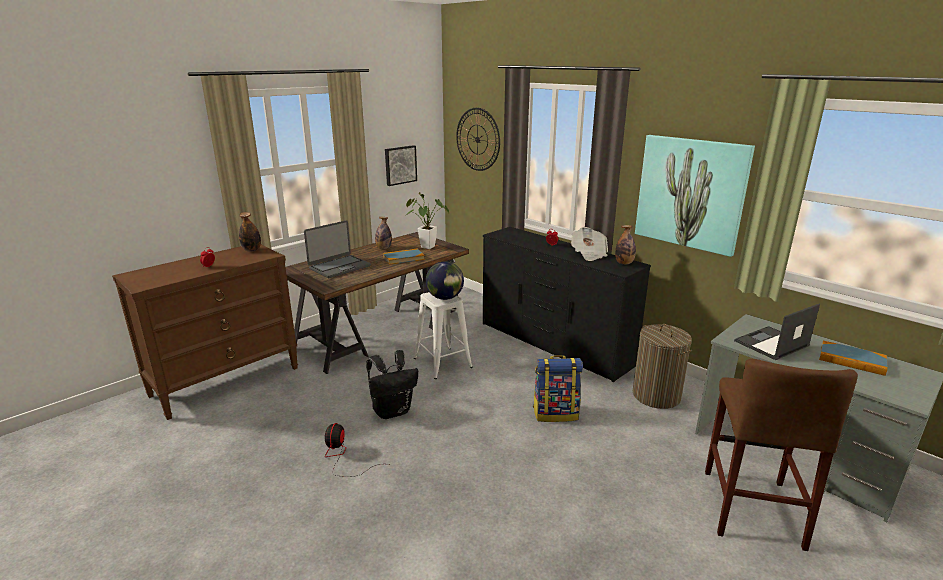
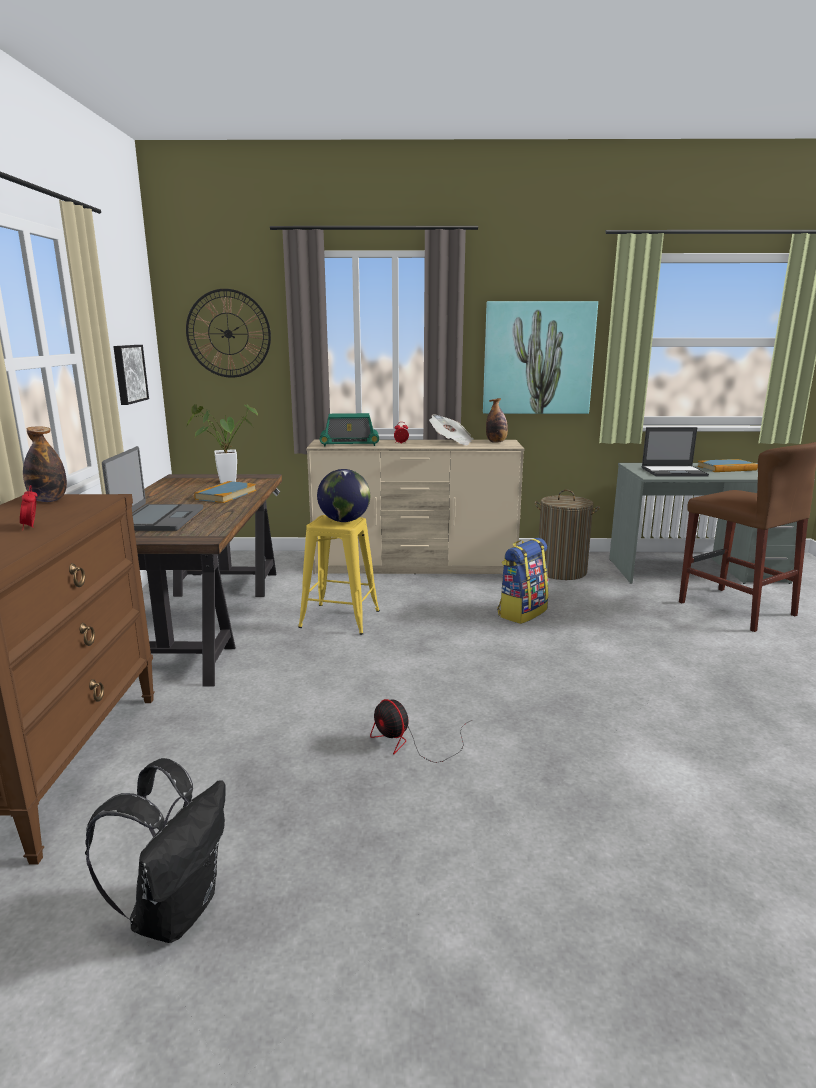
camera: 45 degrees left, 5 degrees down
(384, 248) = (170, 493): bottle -> none
(393, 411) = (376, 679): black backpack -> black backpack (175, 910)
(442, 363) = (340, 619): white stool -> yellow stool
(517, 237) = (349, 444): none -> radio
(554, 344) = (415, 566): black dresser -> beige dresser
(771, 344) = (674, 472): laptop -> laptop turned 105 degrees counterclockwise

